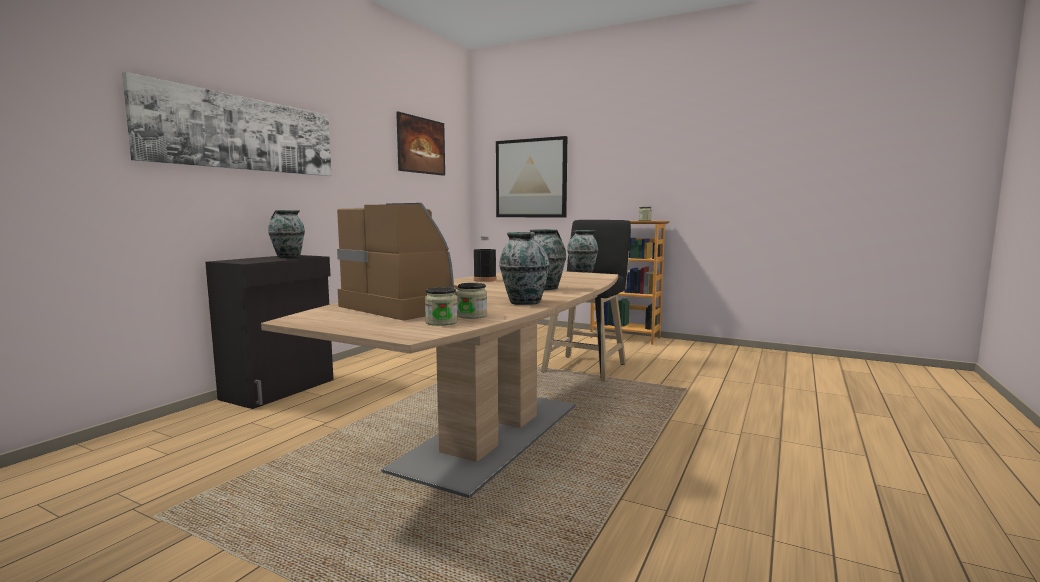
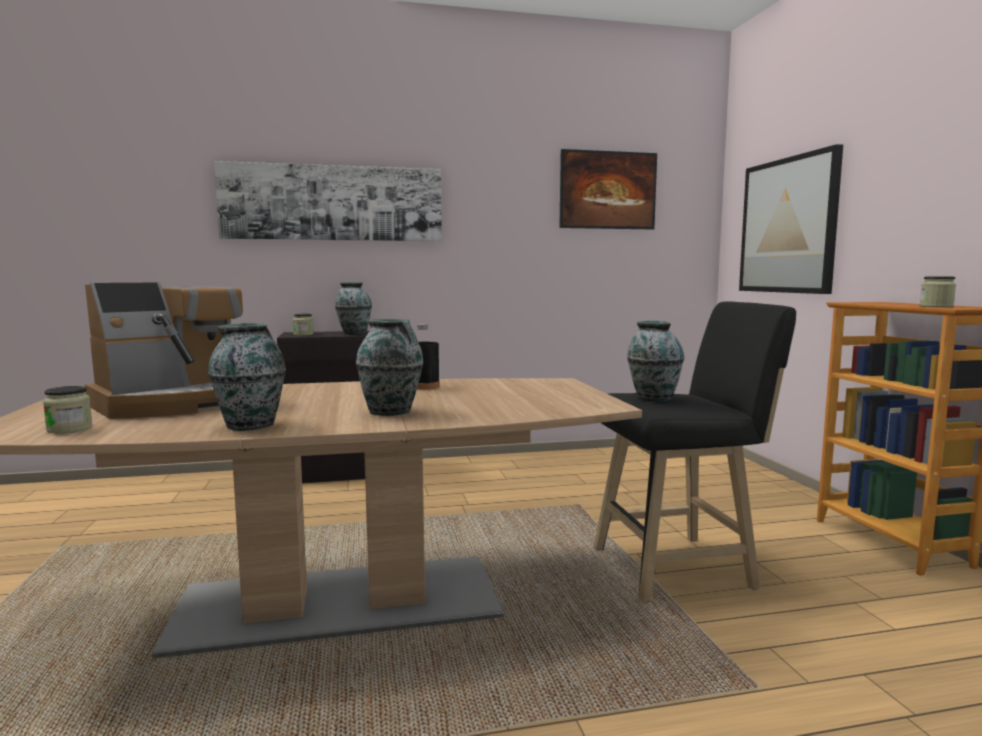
camera: 50 degrees right, 0 degrees up
(408, 306) = (177, 404): coffee machine -> coffee machine turned 45 degrees clockwise
(472, 316) = (122, 429): jar -> jar (303, 334)

